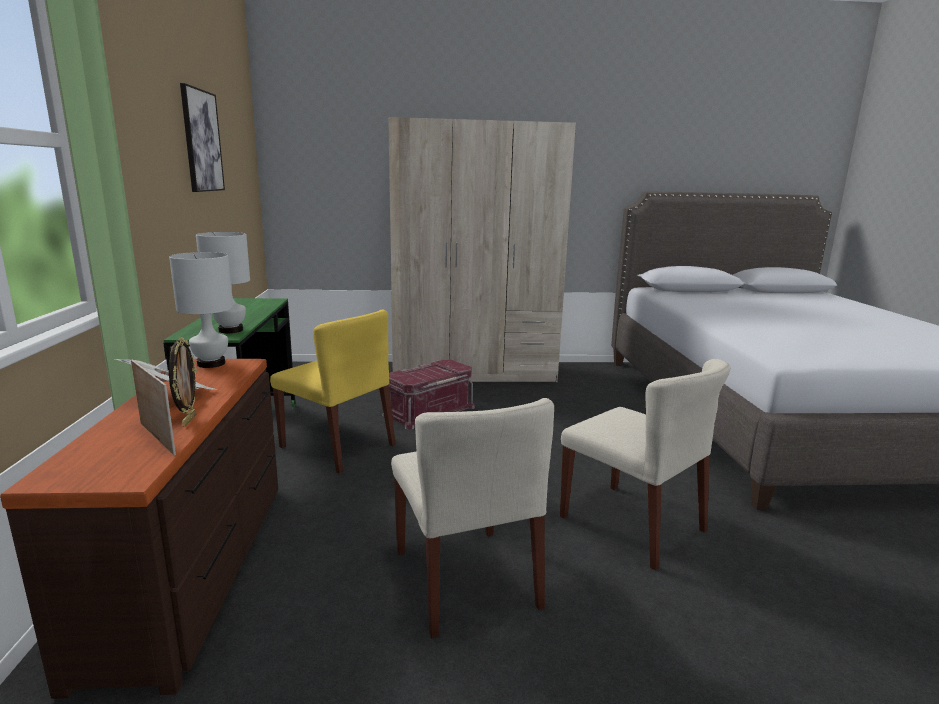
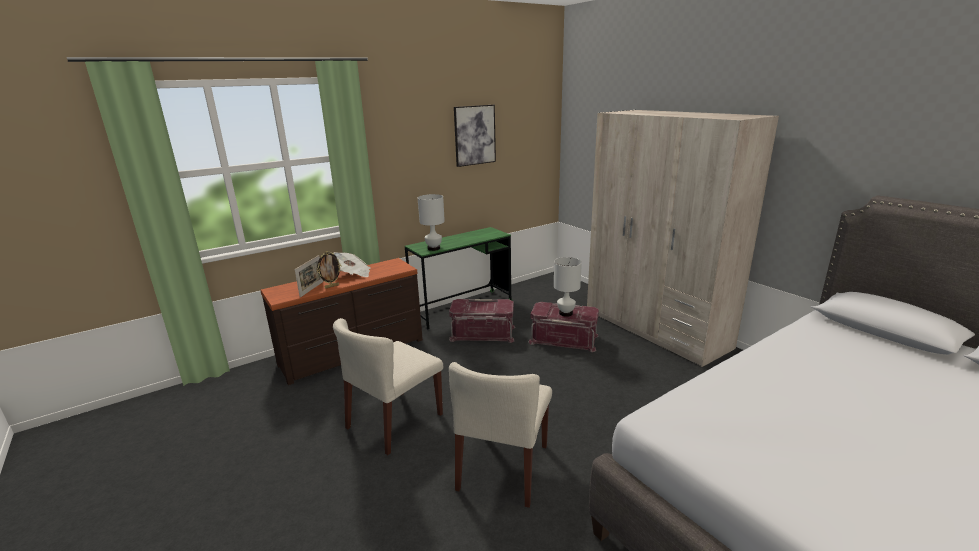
camera: 60 degrees right, 5 degrees up
(210, 364) = (396, 264): white table lamp -> white table lamp (565, 313)
(338, 446) = (482, 334): yellow chair -> red storage box

